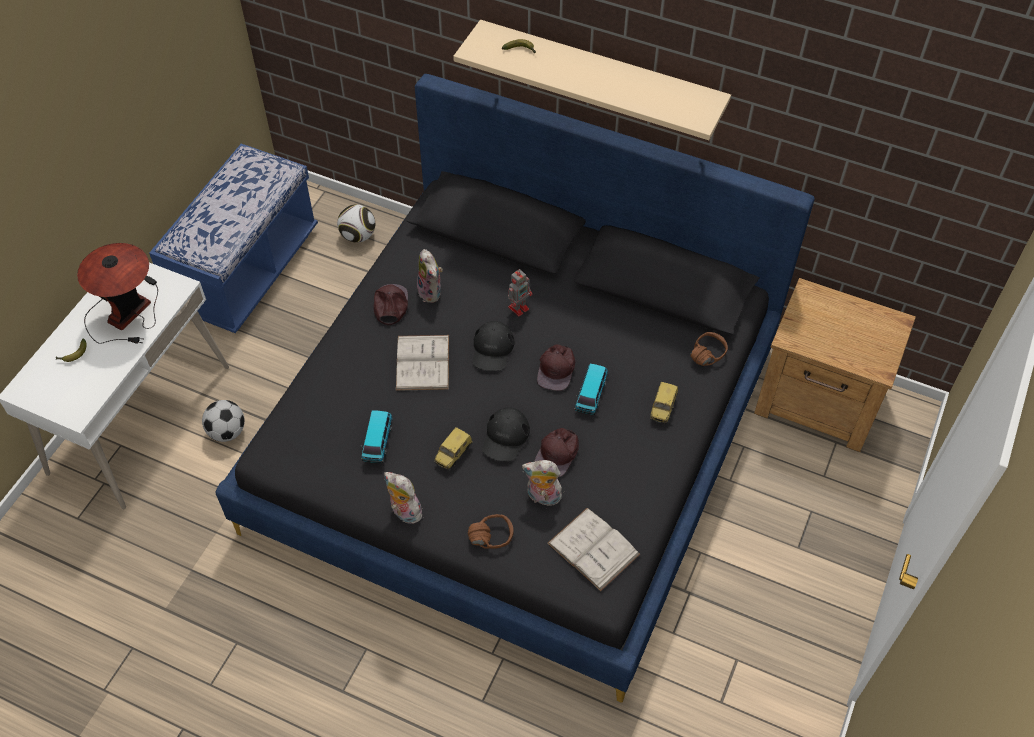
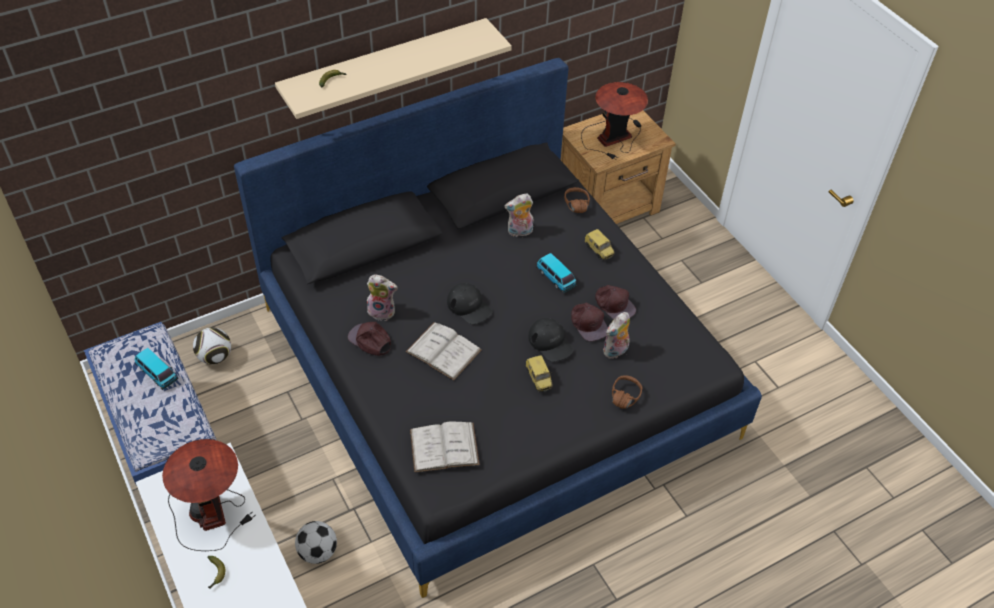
camera: 55 degrees left, 5 degrees down
(377, 441) = (491, 415): toy car -> toy car (157, 373)
(404, 512) = (563, 435): plush toy -> plush toy (519, 232)
(519, 307) = (446, 272): toy robot -> none
(556, 369) = (519, 283): brown cap -> brown cap (614, 304)
(593, 548) = (678, 348): white book -> white book (444, 447)
(839, 328) = (613, 137): none -> table lamp

